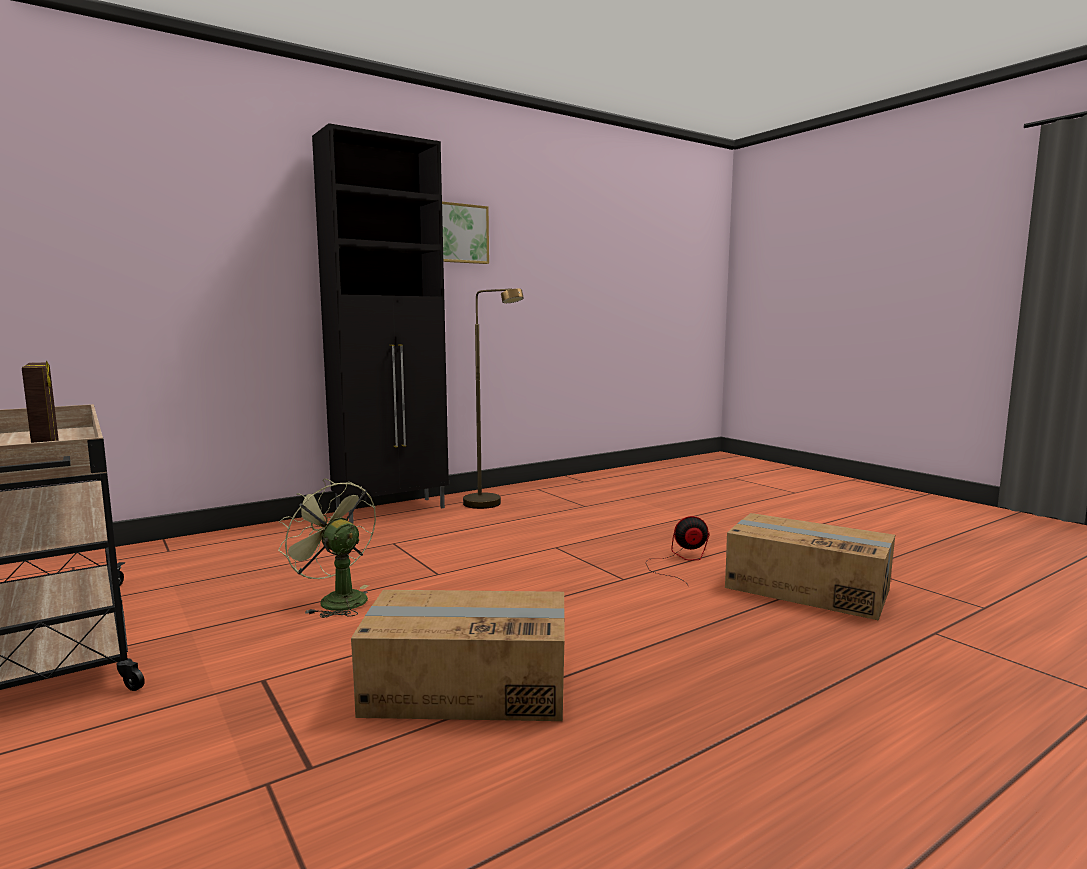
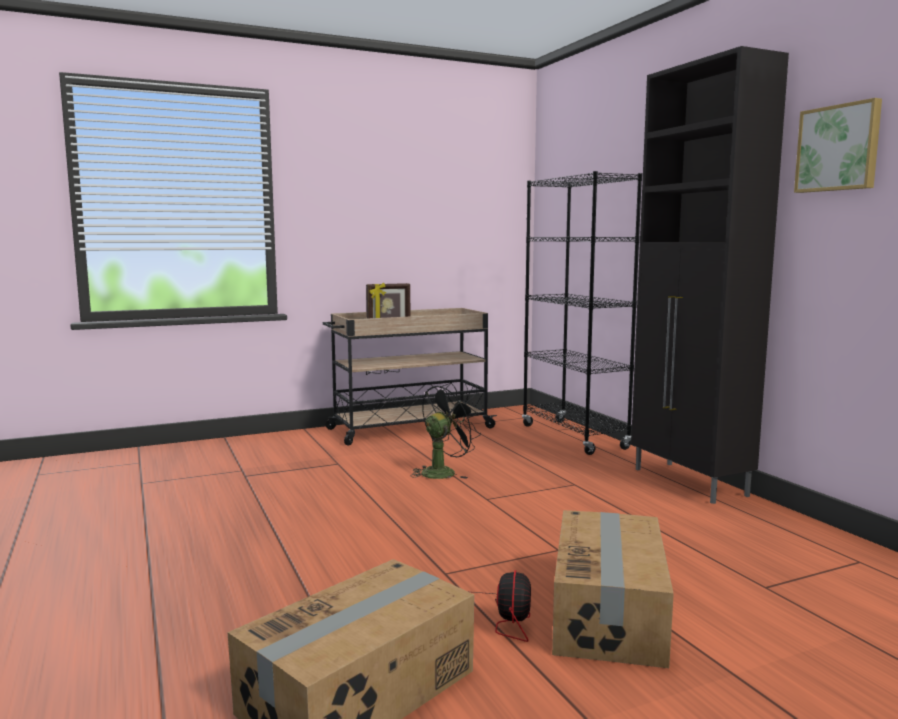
camera: 100 degrees right, 0 degrees up
(212, 543) = (574, 437): none -> black bookcase
(335, 600) = (443, 472): green fan -> black fan
(467, 686) = (287, 504): cardboard box -> cardboard box (610, 612)
(490, 505) = (737, 526): brown floor lamp -> none

